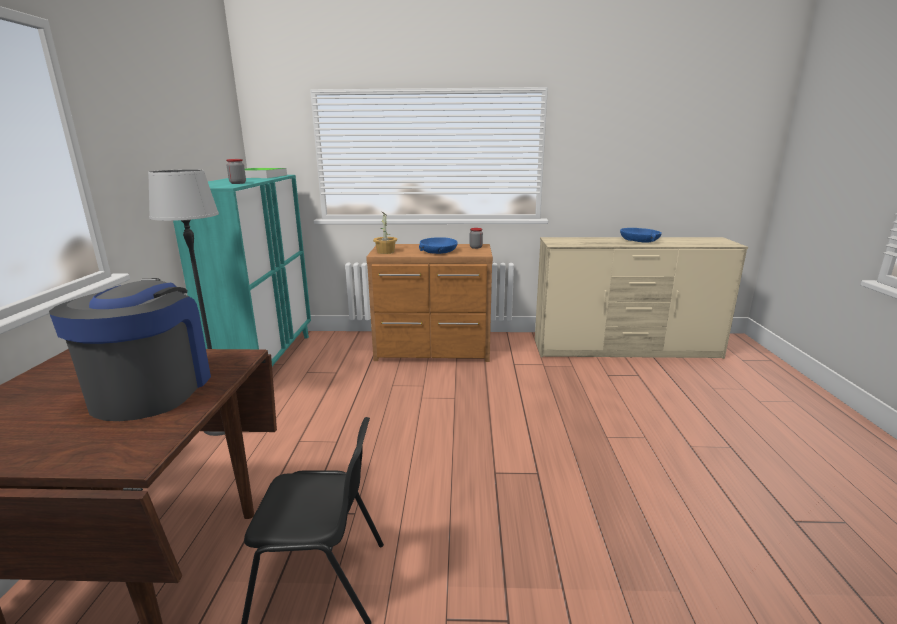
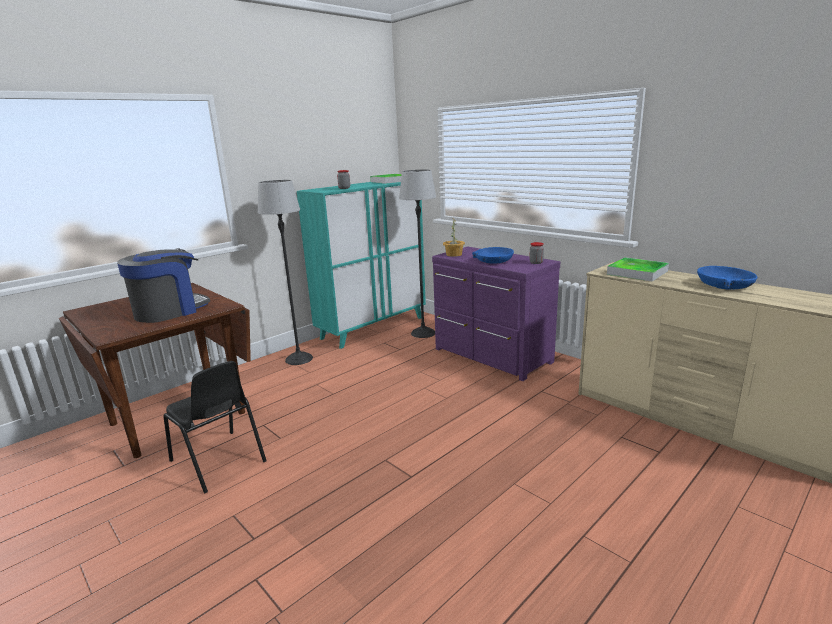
camera: 45 degrees right, 0 degrees up
(335, 350) = (423, 333): none -> floor lamp
(433, 351) = (491, 356): brown dresser -> purple dresser
(576, 241) = (637, 273): none -> tray

